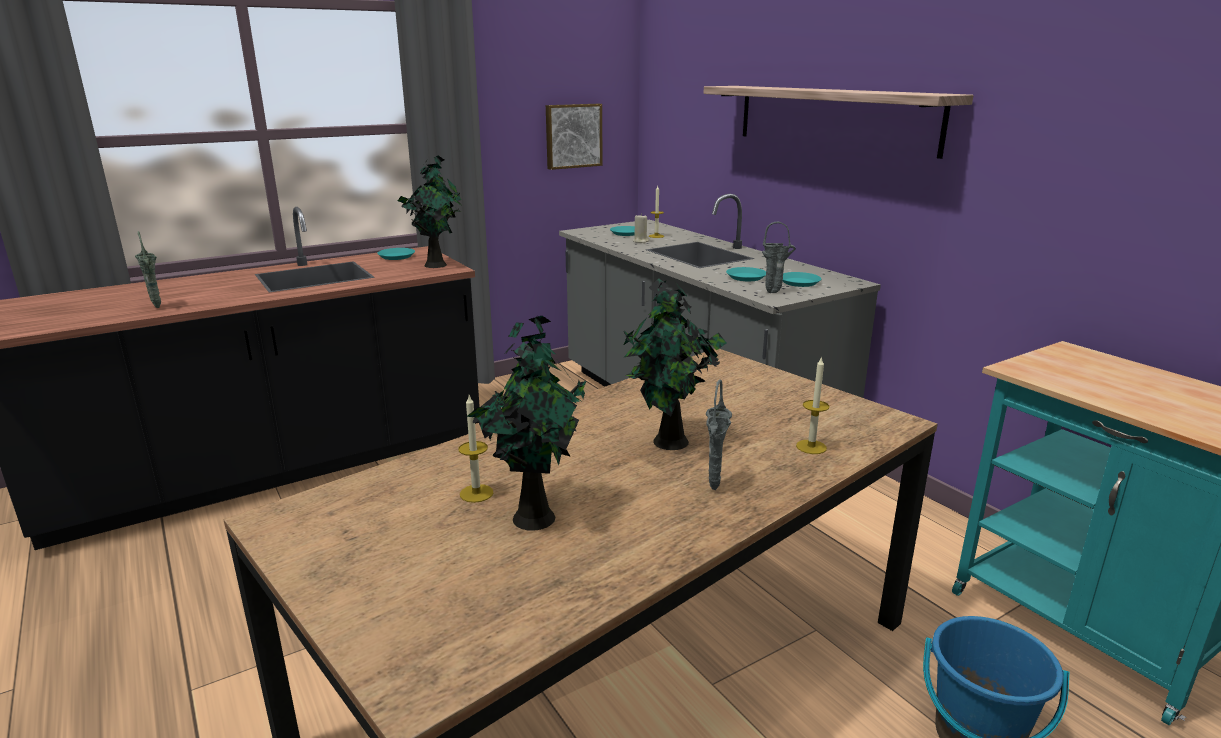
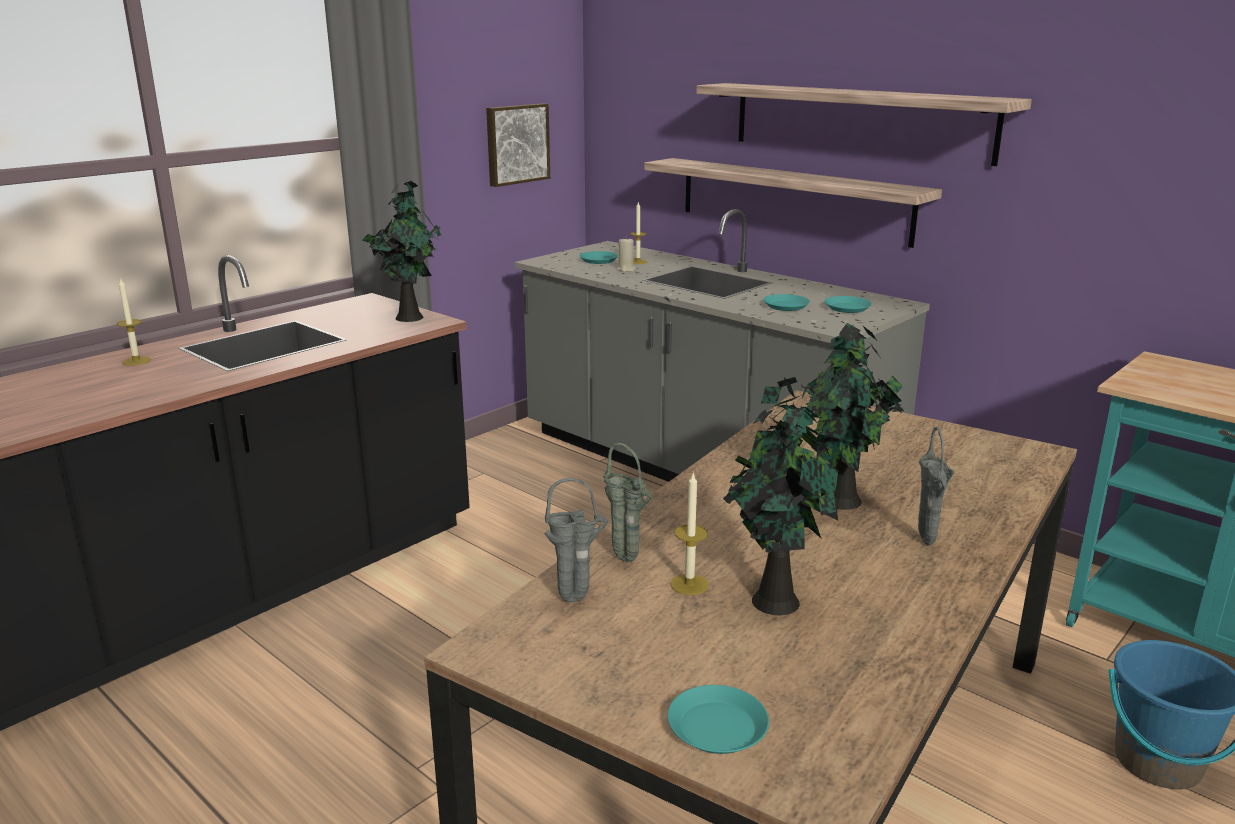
camera: 15 degrees left, 0 degrees up
(157, 307) = (94, 405): green vase -> green vase (628, 562)
(397, 256) = (346, 310): turquoise plate -> turquoise plate (718, 727)
(774, 293) = (833, 322): grey vase -> grey vase (577, 600)
(780, 188) = (792, 200): none -> shelf
(811, 447) = (982, 488): candle -> candle (136, 361)

